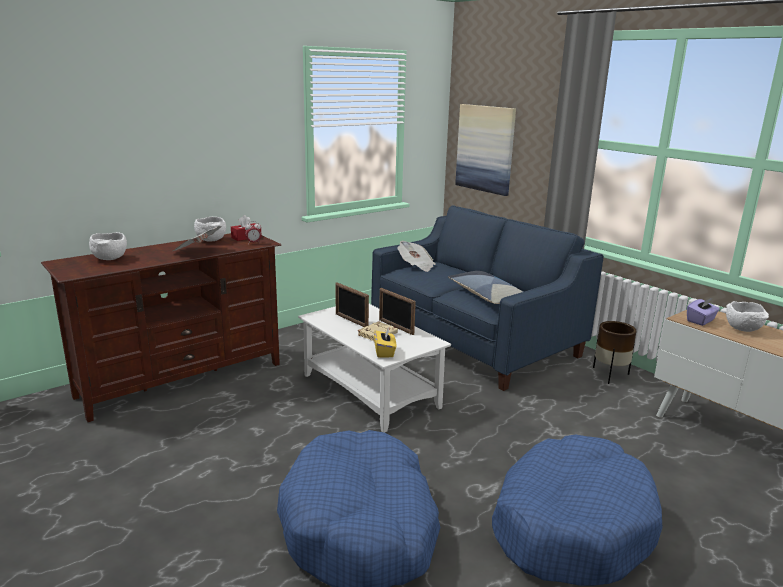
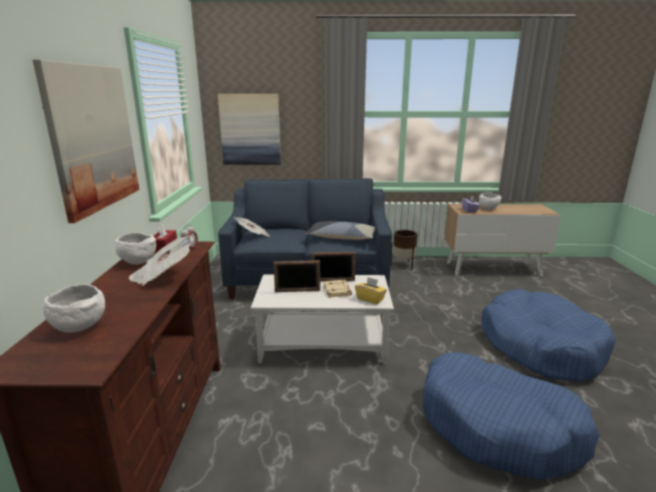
camera: 50 degrees left, 0 degrees up
(227, 139) = (92, 138): none -> picture

